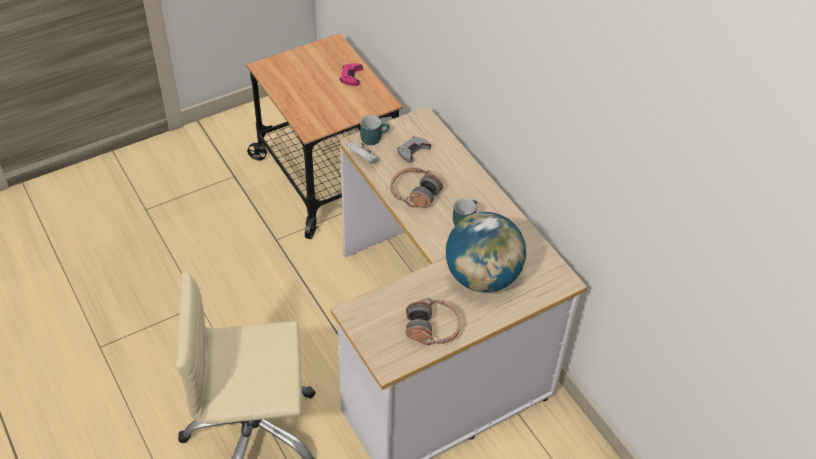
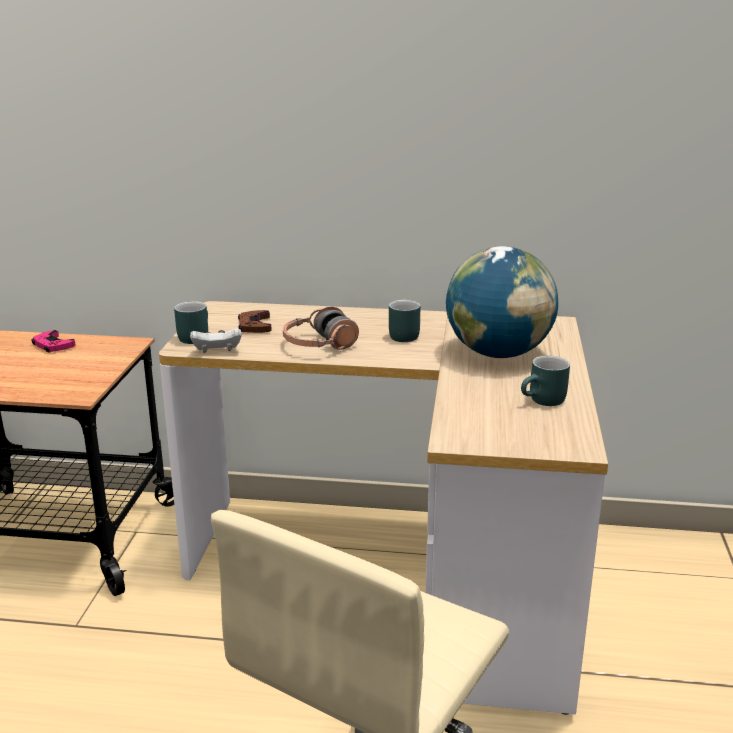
camera: 50 degrees left, 25 degrees down
(413, 151) = (254, 326): grey game controller -> brown game controller
(432, 328) = (544, 402): headphones -> turquoise mug

